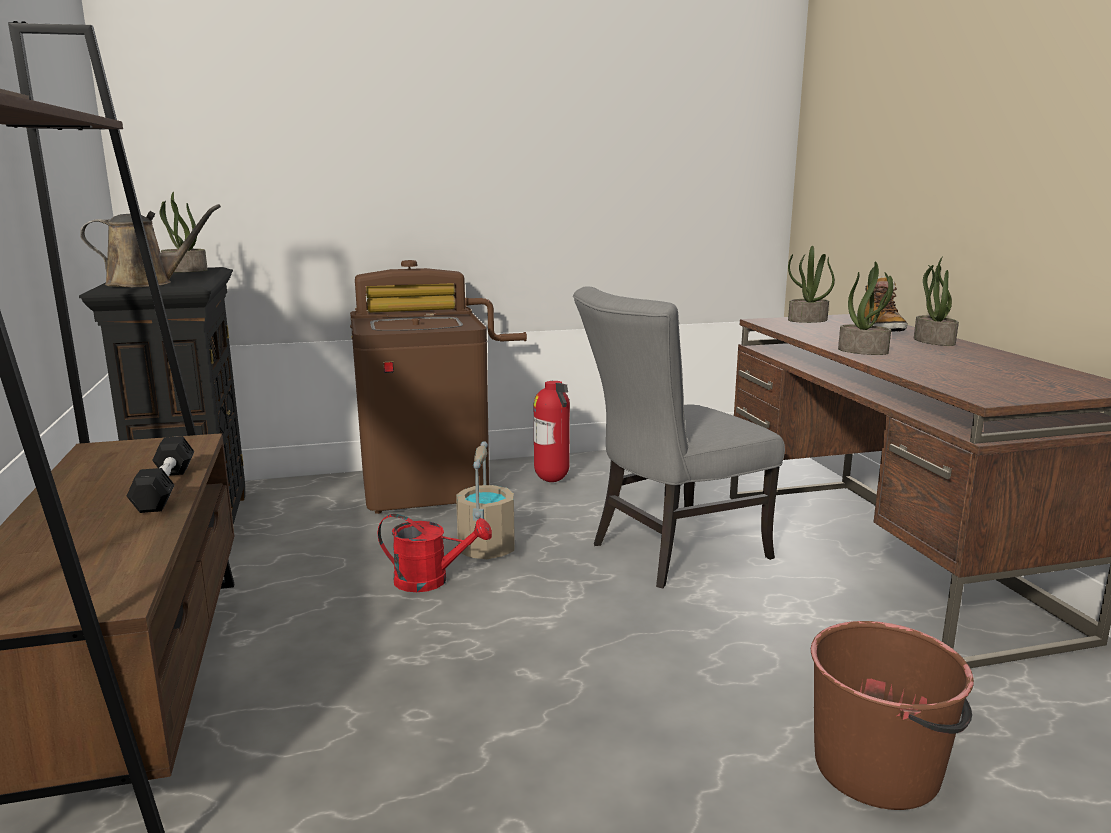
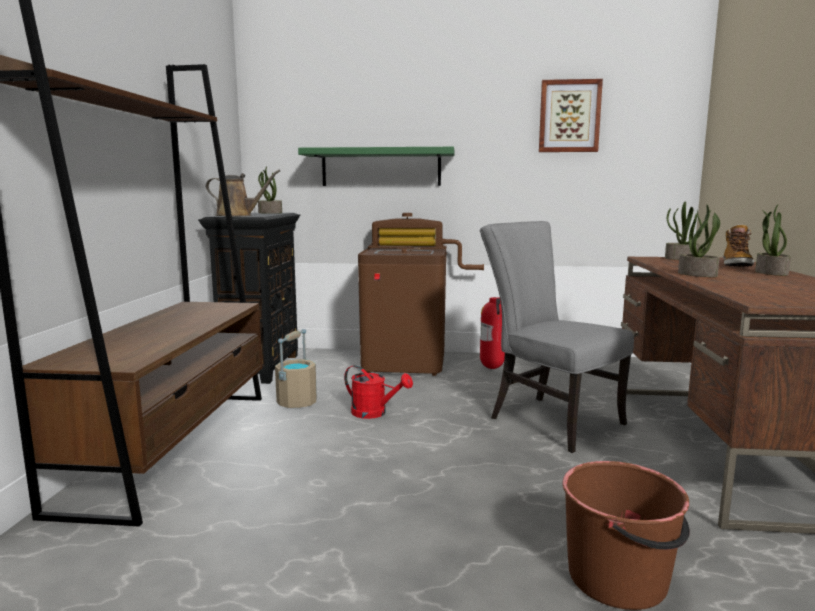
camera: 20 degrees right, 5 degrees down
(165, 489) = (202, 323): black dumbbell -> none
(359, 189) = (381, 168): none -> green shelf
(486, 548) = (421, 400): beige bucket -> beige bucket (297, 402)
(631, 115) = (569, 116): none -> picture
(670, 551) = (548, 419): grey chair -> grey chair turned 60 degrees clockwise

